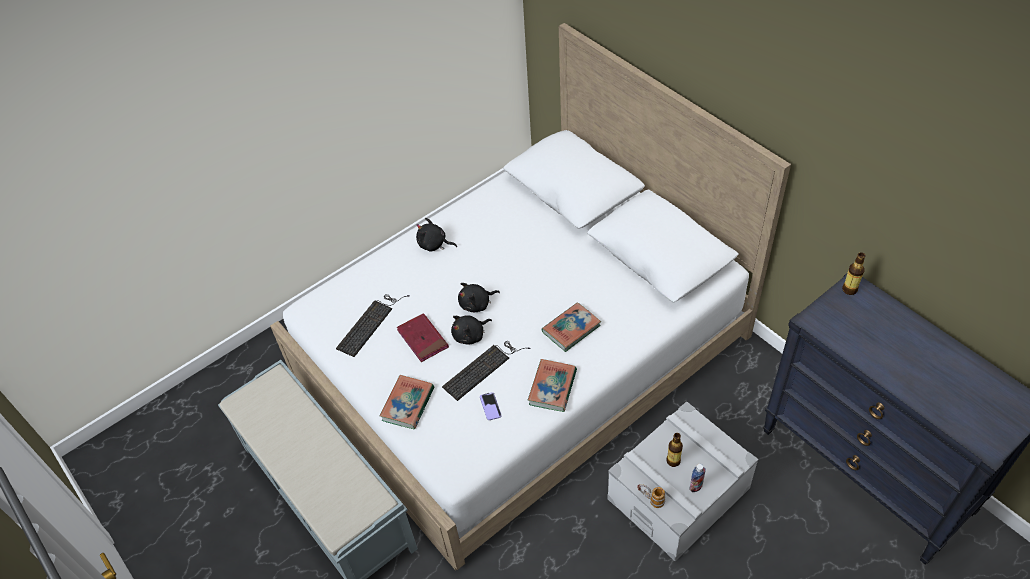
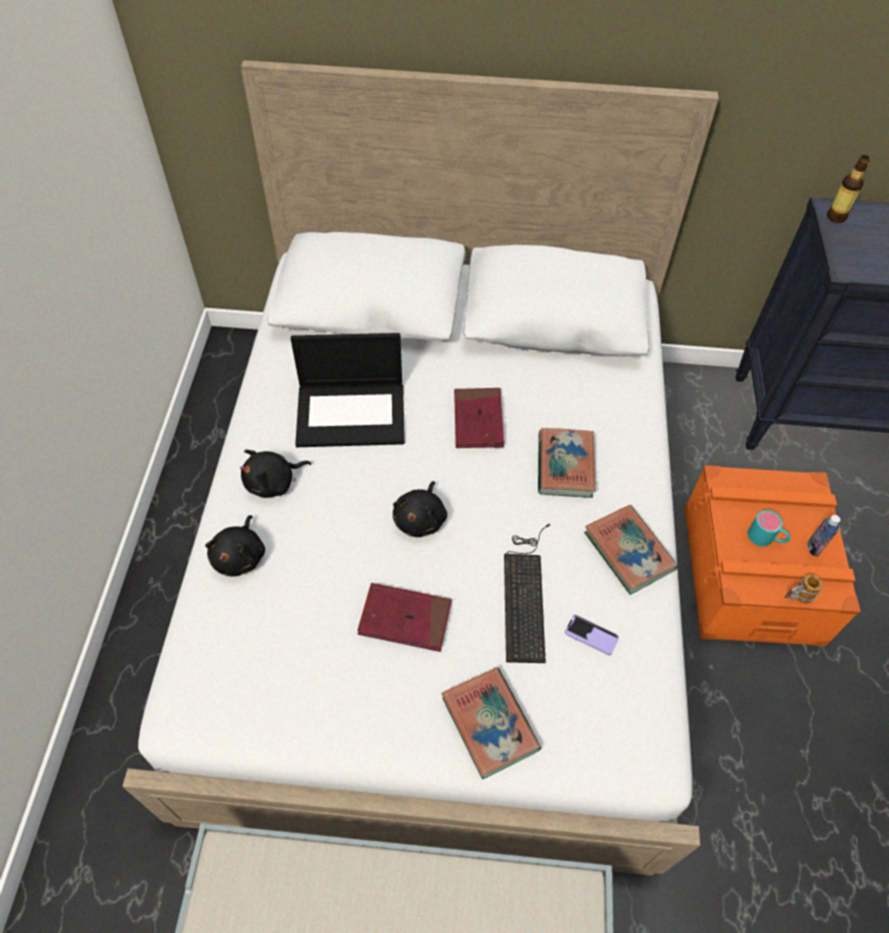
camera: 50 degrees left, 5 degrees up
(371, 323) = (306, 654): keyboard -> none
(470, 335) = (460, 565): black plush toy -> black plush toy (240, 556)
(501, 237) = (352, 414): none -> laptop
(555, 279) = (478, 420): none -> red book
(673, 461) = (766, 538): bottle -> turquoise mug
(678, 494) = (751, 574): grey storage box -> orange storage box

